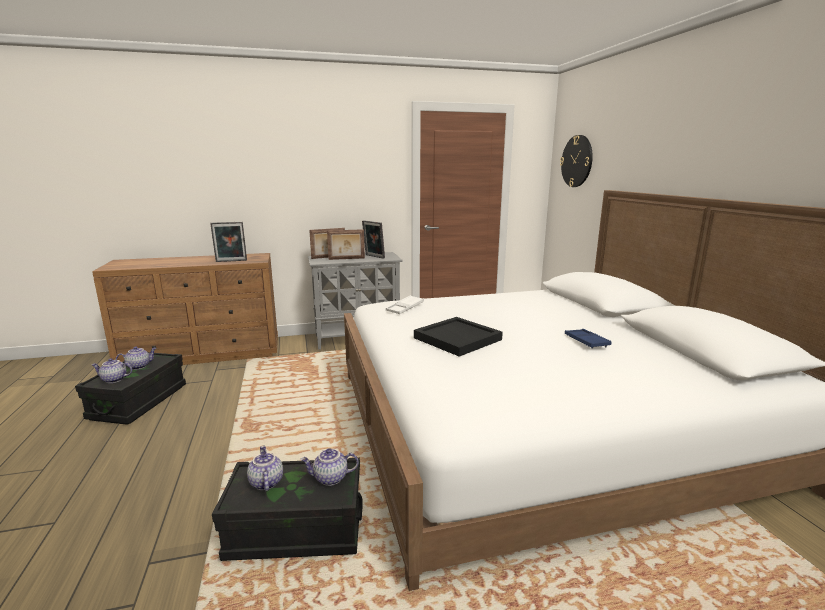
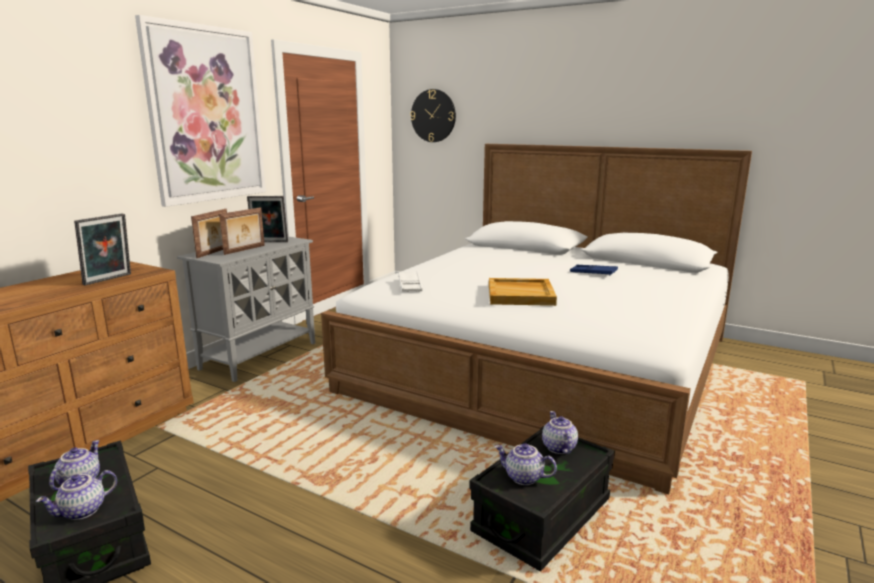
camera: 45 degrees left, 0 degrees up
(330, 479) = (558, 447): teapot -> teapot turned 135 degrees clockwise
(344, 160) = (206, 115): none -> picture
(458, 339) = (521, 295): black tray -> beige tray

